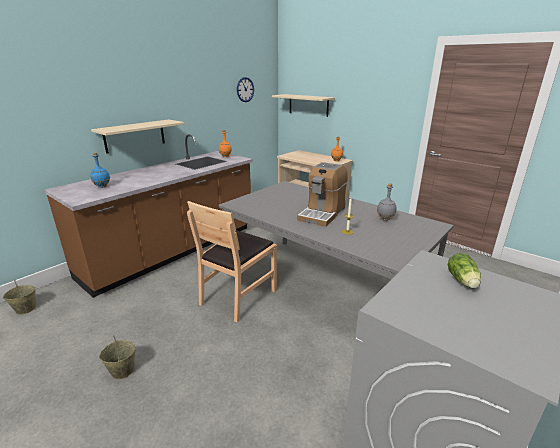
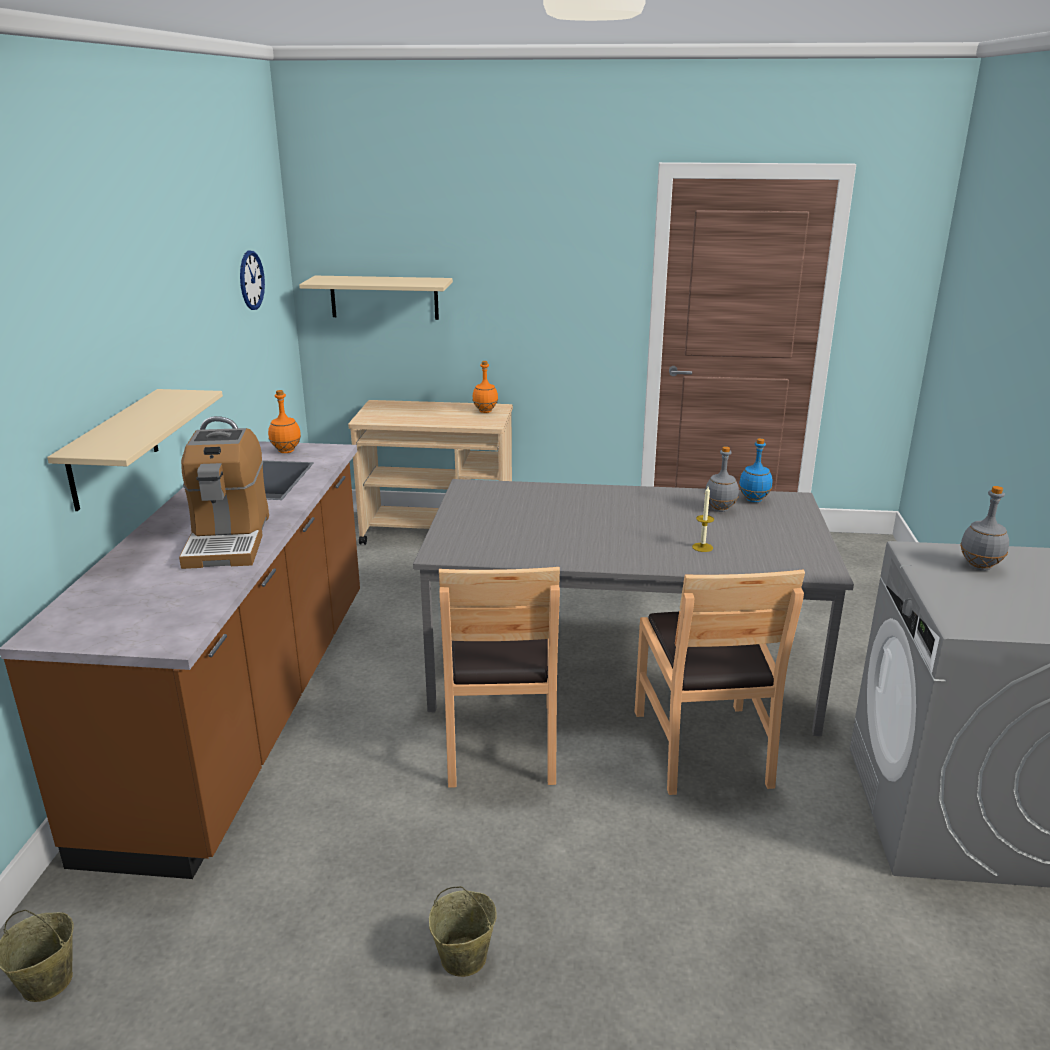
camera: 35 degrees left, 0 degrees up
(102, 186) = (149, 596): blue bottle -> blue bottle (753, 500)
(319, 337) = (703, 747): none -> brown chair
(322, 213) = (620, 527): coffee machine -> coffee machine (228, 540)
(463, 281) = (979, 566): lettuce -> grey bottle

